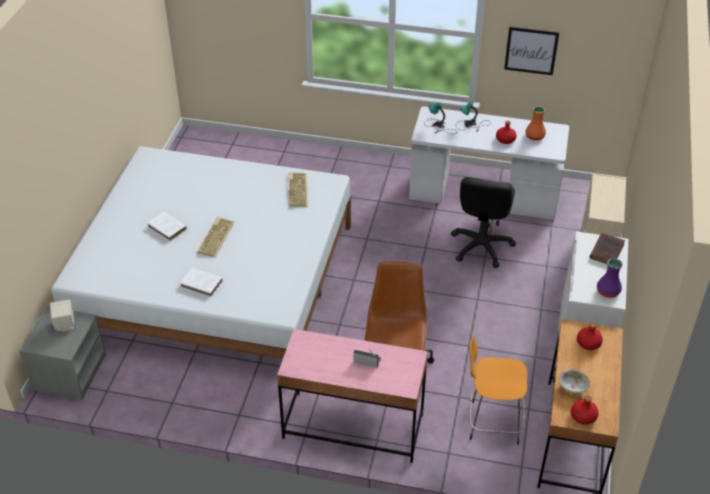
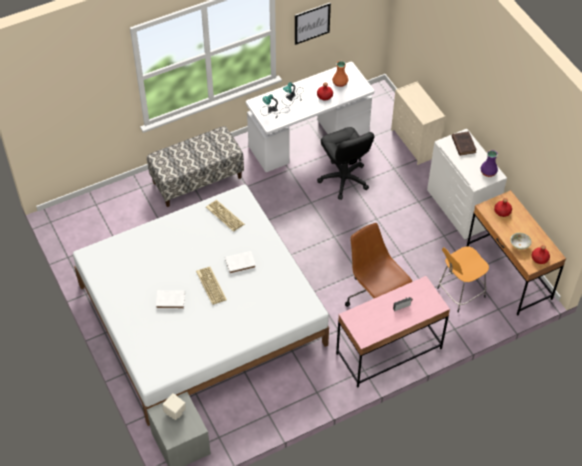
camera: 40 degrees left, 10 degrees up
(202, 284) = (240, 323): white book -> white book (241, 263)
(339, 172) = (197, 179): none -> bench

